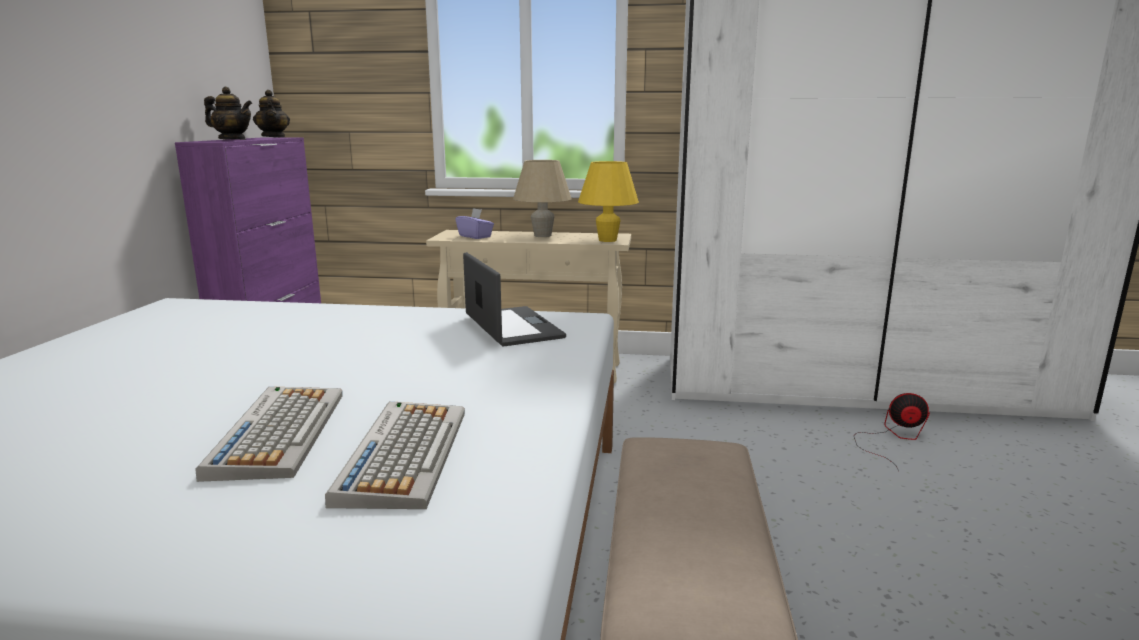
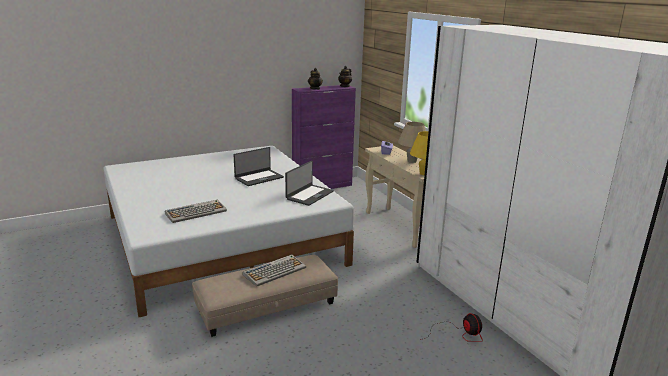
camera: 55 degrees right, 5 degrees up
(278, 432) = (195, 196): keyboard -> keyboard (275, 271)
(324, 343) = (258, 178): none -> laptop

